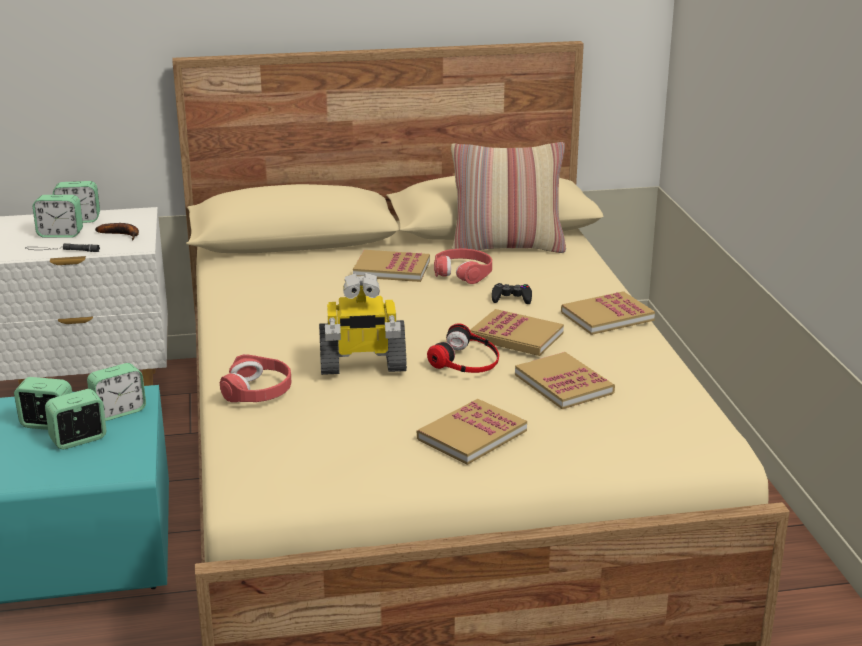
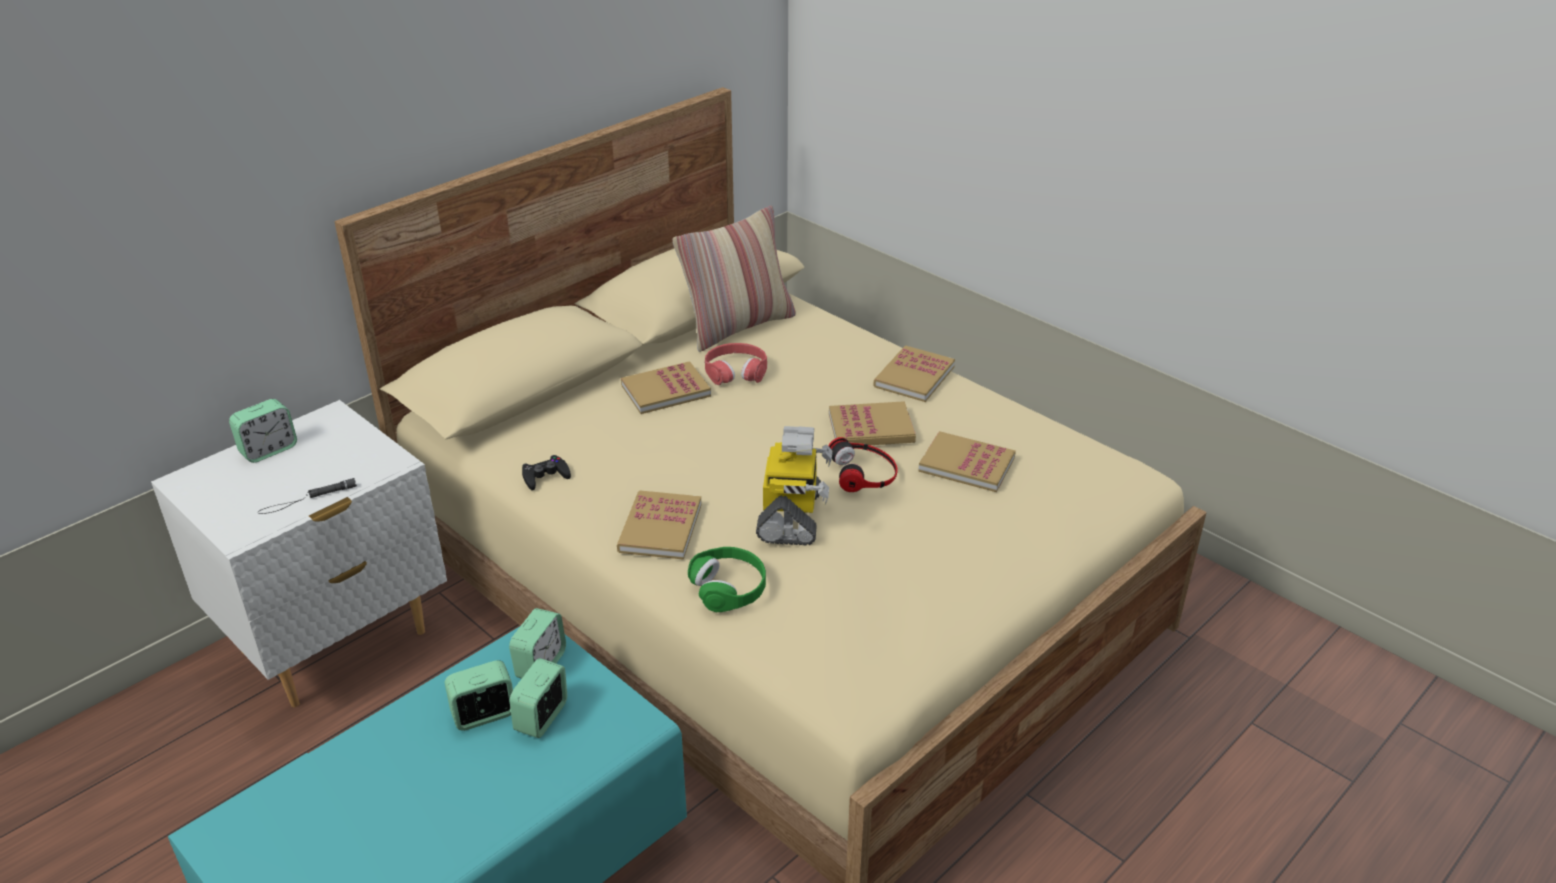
camera: 35 degrees left, 10 degrees up
(60, 234) = (274, 478): alarm clock -> none
(122, 234) = (352, 452): banana -> none
(258, 390) = (729, 587): red headphones -> green headphones
(362, 364) = (791, 516): toy robot -> toy robot turned 45 degrees counterclockwise
(472, 435) = (965, 552): book -> book (660, 528)
(511, 298) = (813, 386): black game controller -> black game controller (545, 476)

